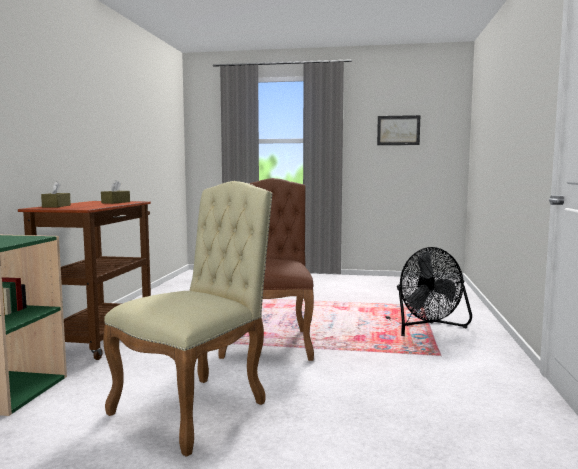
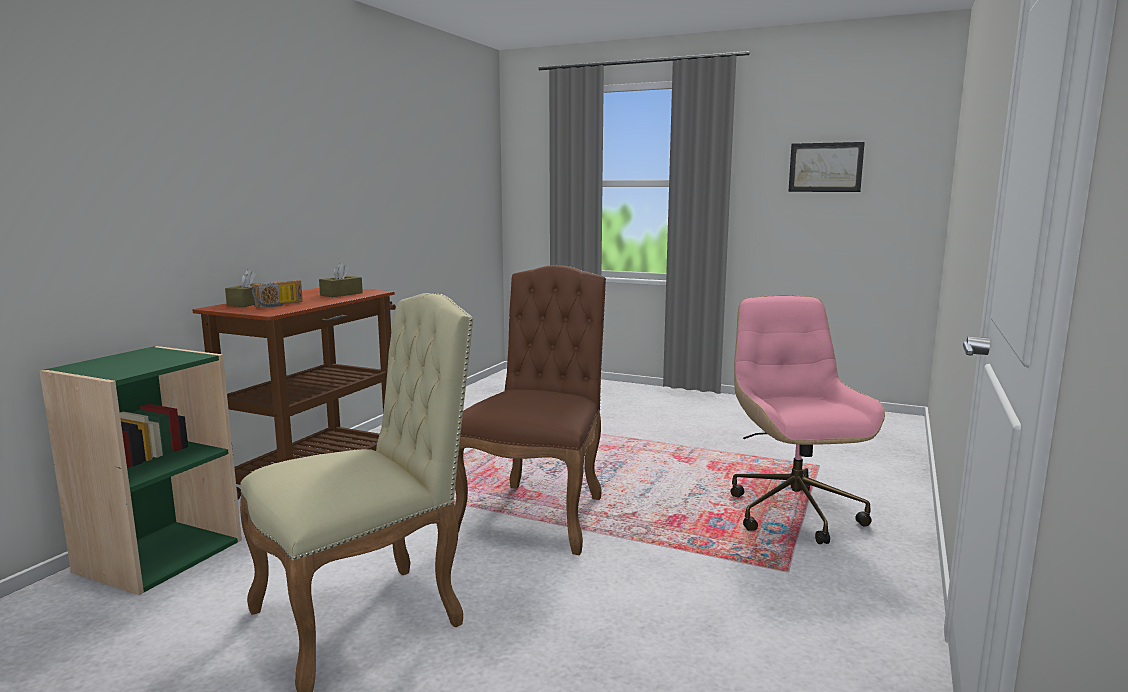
camera: 15 degrees right, 5 degrees up
(82, 206) = (280, 305): none -> radio
(423, 327) = (792, 511): black fan -> pink office chair

